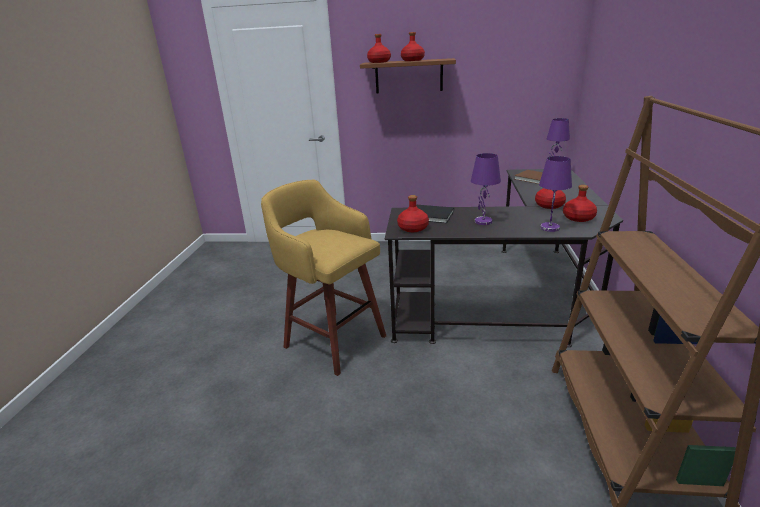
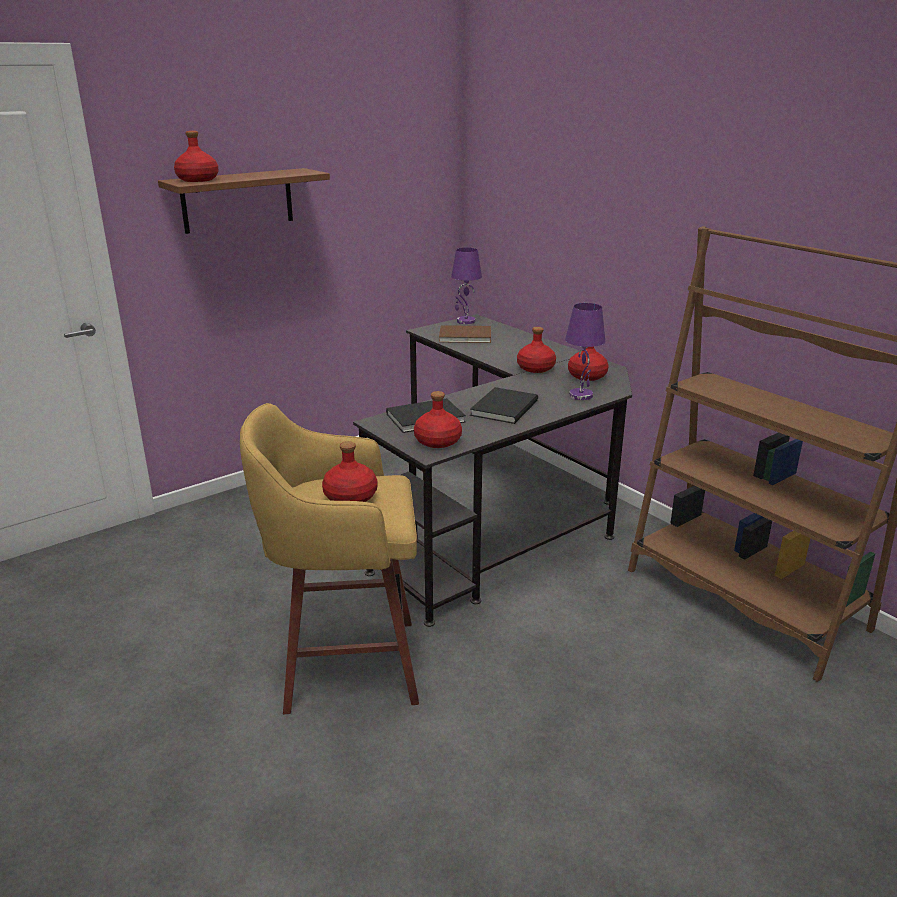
camera: 45 degrees left, 0 degrees up
(413, 60) = (252, 175): red bottle -> red bottle (351, 496)
(482, 221) = (502, 408): purple table lamp -> black book

